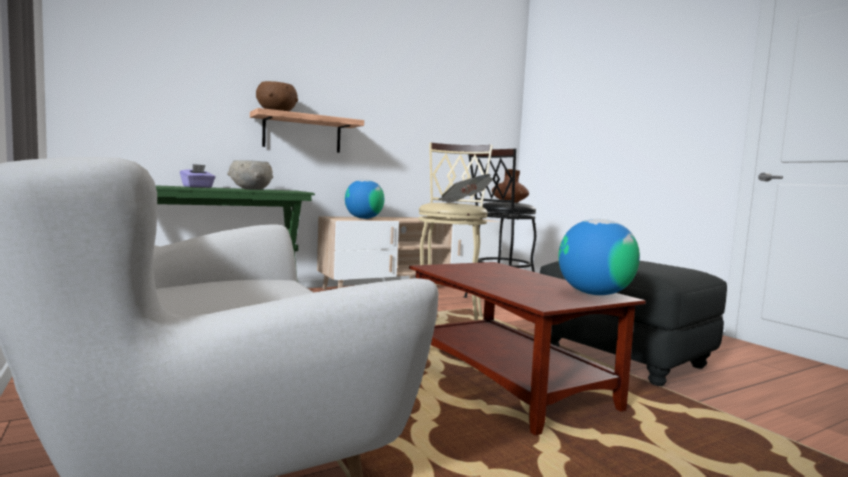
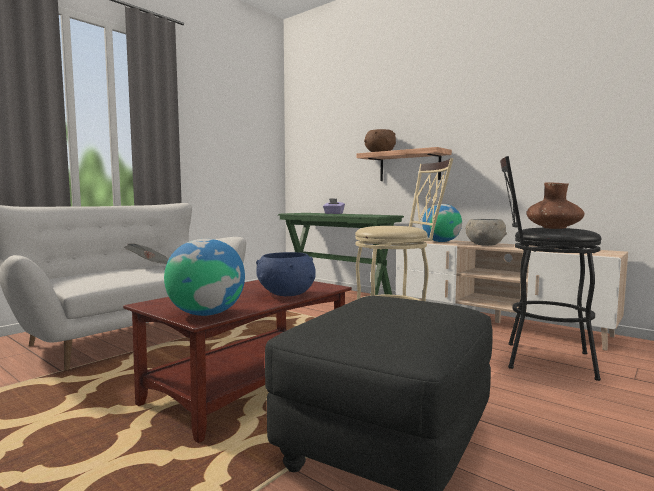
camera: 70 degrees right, 0 degrees up
(251, 189) = (354, 214): grey bowl -> grey bowl (484, 245)
(464, 204) = (383, 227): newspaper -> newspaper (151, 267)
(518, 273) = (286, 294): none -> blue bowl

